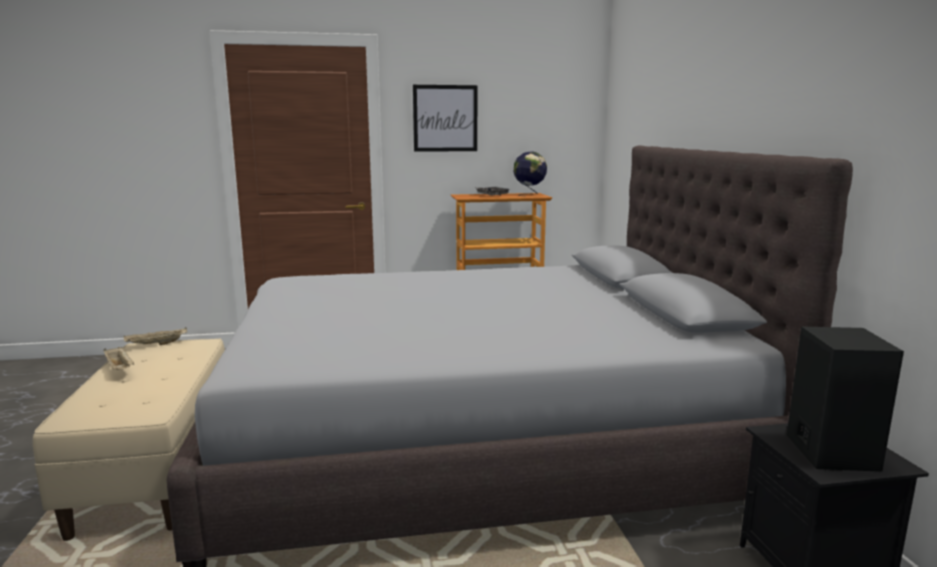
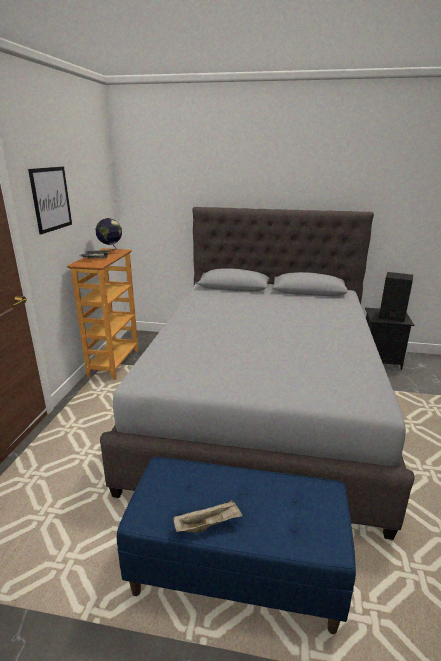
camera: 70 degrees left, 10 degrees up
(156, 345) = (144, 502): beige tray -> none
(158, 471) = (237, 571): beige bench -> blue bench

